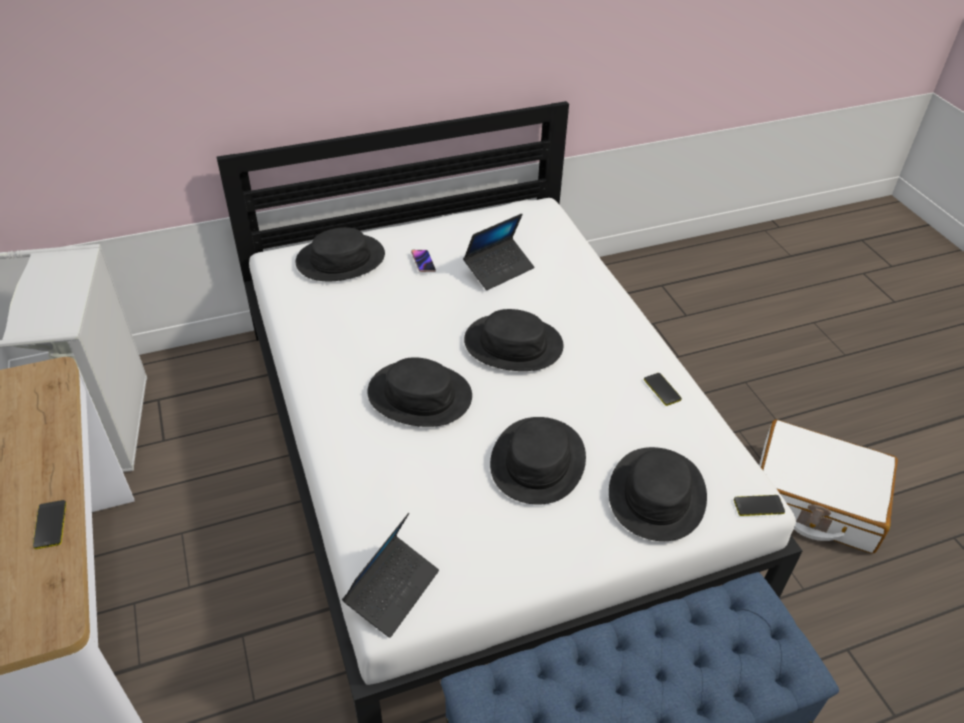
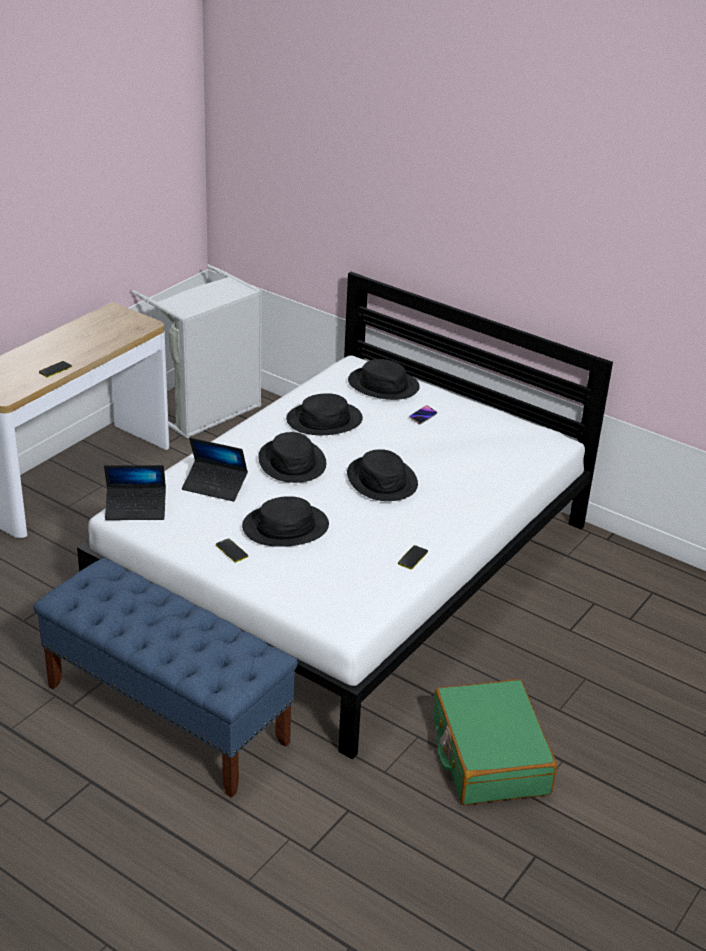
camera: 55 degrees right, 10 degrees down
(499, 269) = (454, 447): laptop -> laptop (215, 486)
(656, 494) = (306, 582): black hat -> black hat (324, 420)
(758, 506) = (342, 630): phone -> phone (231, 551)
(815, 499) = (489, 756): white suitcase -> green suitcase

